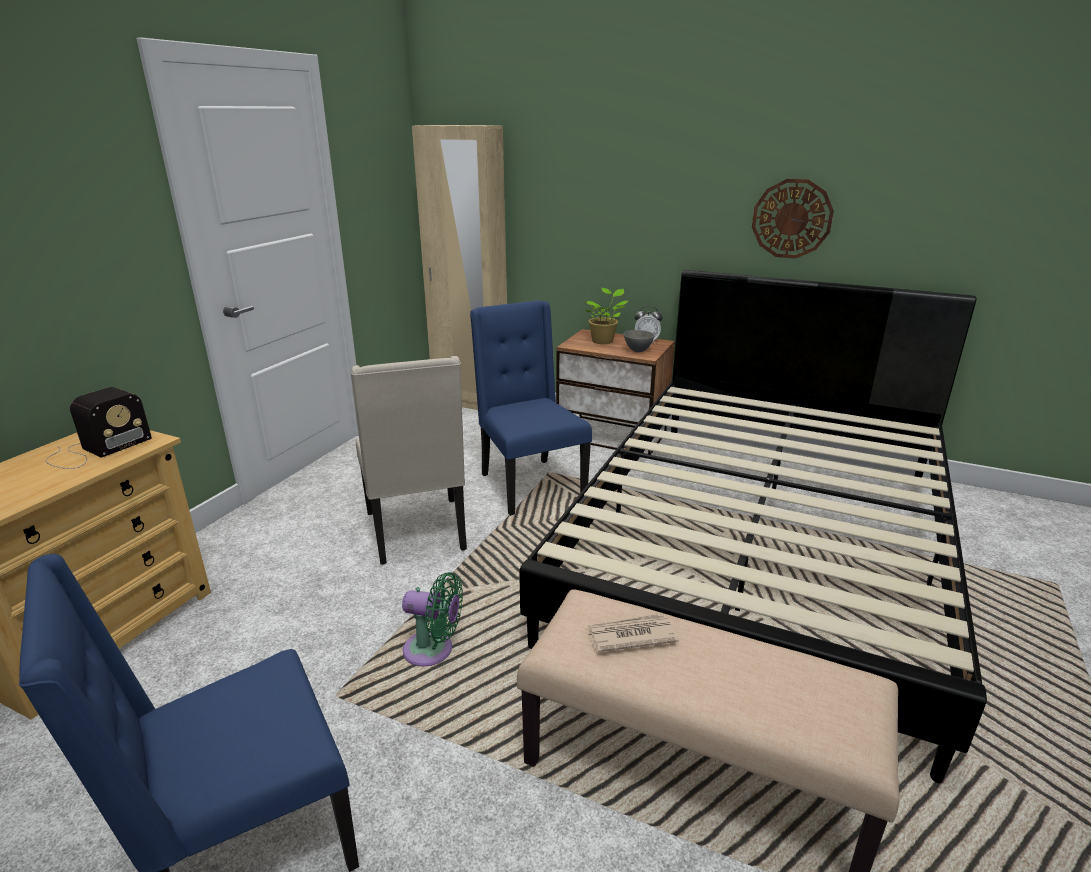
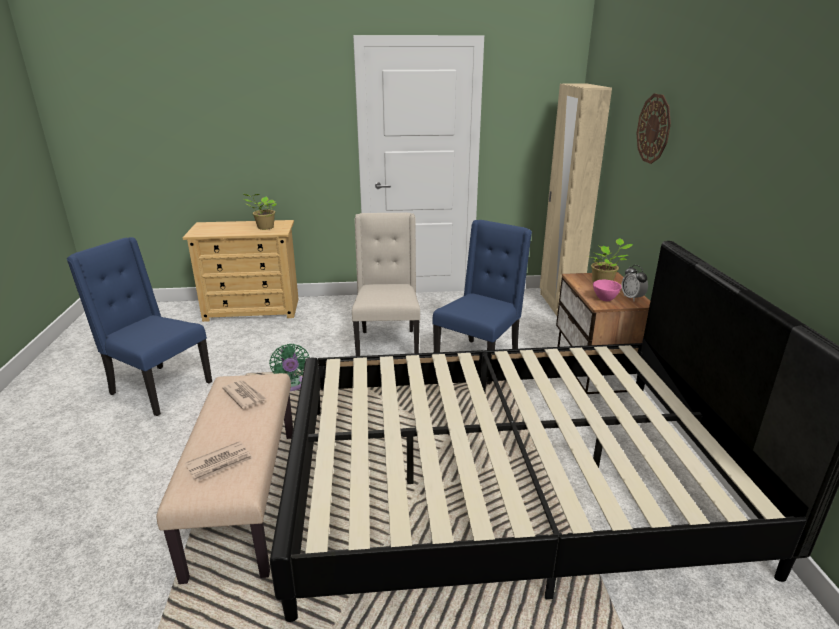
camera: 60 degrees right, 0 degrees up
(96, 450) = (264, 227): radio -> potted plant
(418, 532) = (387, 344): beige chair -> beige chair turned 135 degrees clockwise
(637, 350) = (604, 299): grey bowl -> pink bowl
(791, 219) = (750, 213): wall clock -> wall clock (654, 129)
(811, 693) = (220, 463): none -> newspaper

